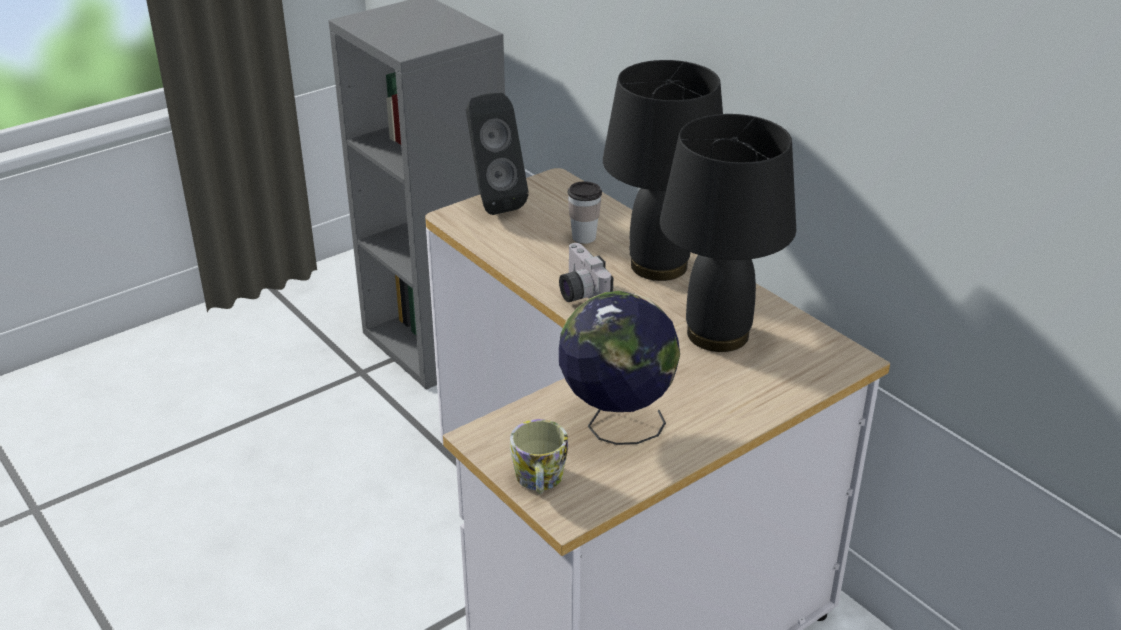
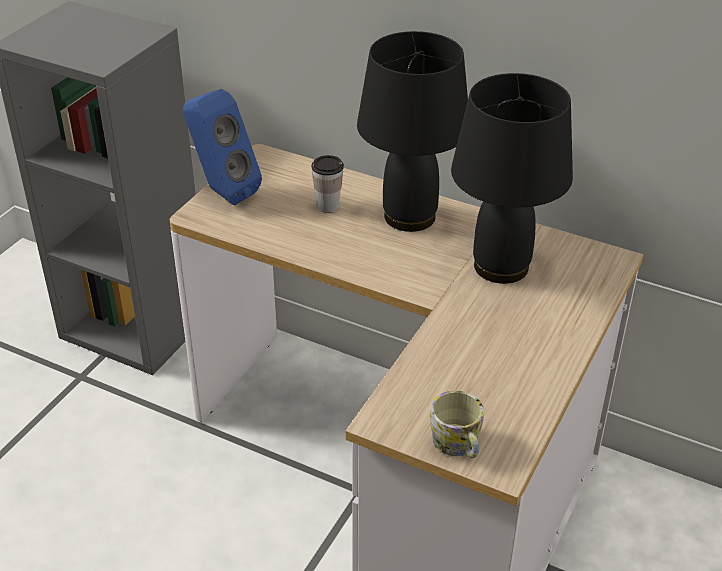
camera: 25 degrees left, 5 degrees up
(492, 202) = (222, 192): black speaker -> blue speaker
(579, 293) = (363, 261): camera -> none
(616, 425) = (481, 374): globe -> none

